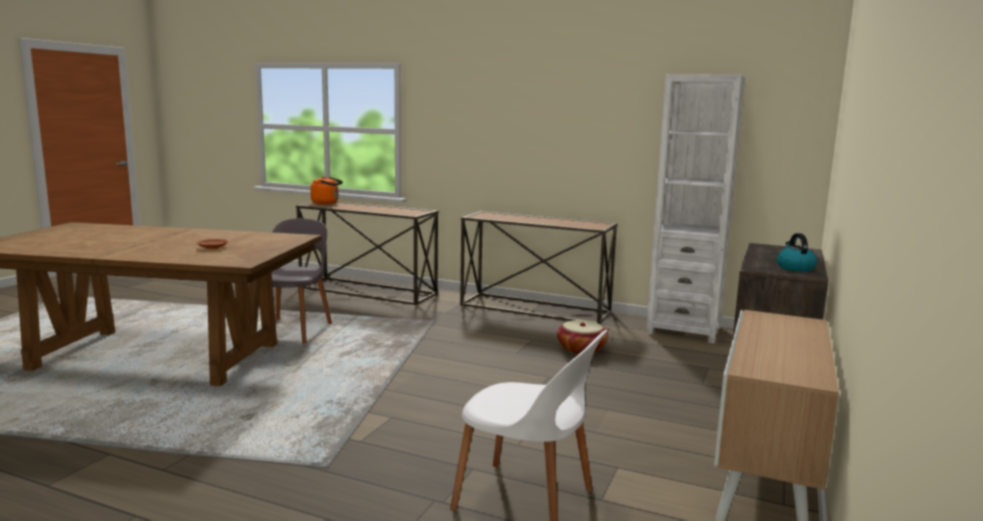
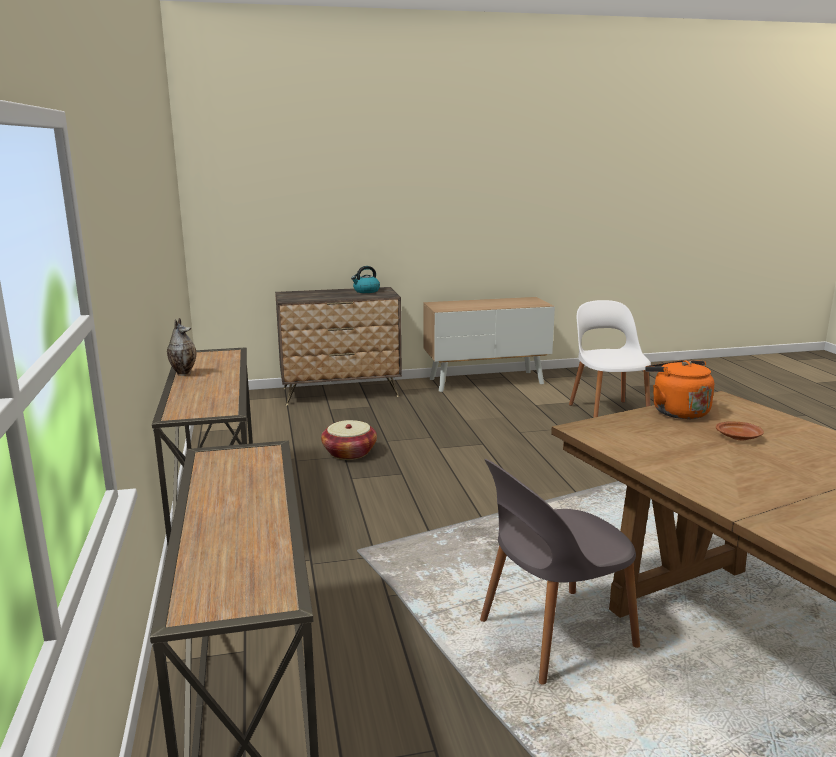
camera: 125 degrees left, 5 degrees up
(327, 203) = (214, 594): orange kettle -> orange kettle (677, 411)
(558, 219) = (183, 373): none -> vase
(683, 330) = (227, 430): white bookcase -> none

